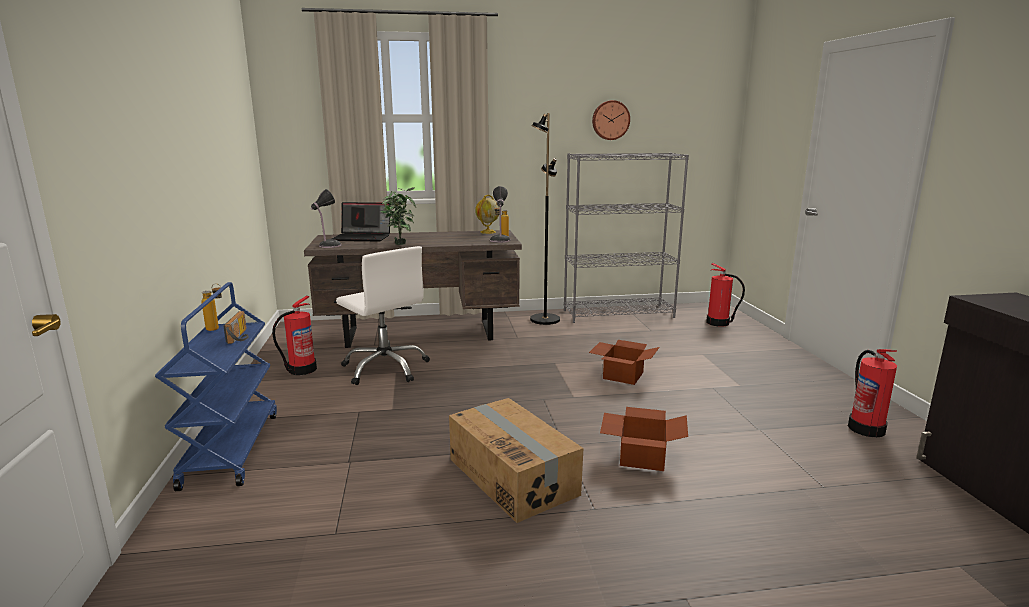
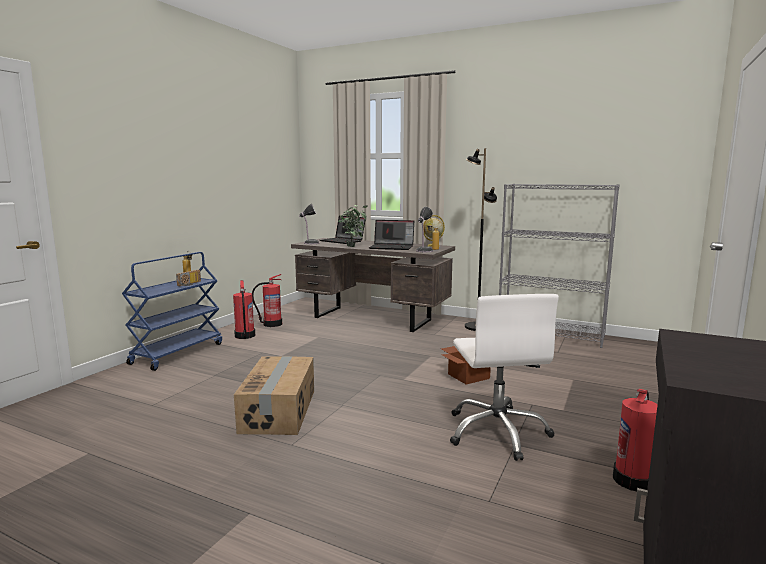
camera: 35 degrees right, 5 degrees down
(386, 368) = (316, 333): white office chair -> white office chair (497, 432)
(450, 240) = (392, 247): none -> laptop
(610, 120) = (557, 154): wall clock -> none
(640, 456) = (380, 428): cardboard box -> none
(718, 323) = (642, 360): fire extinguisher -> fire extinguisher (244, 336)

